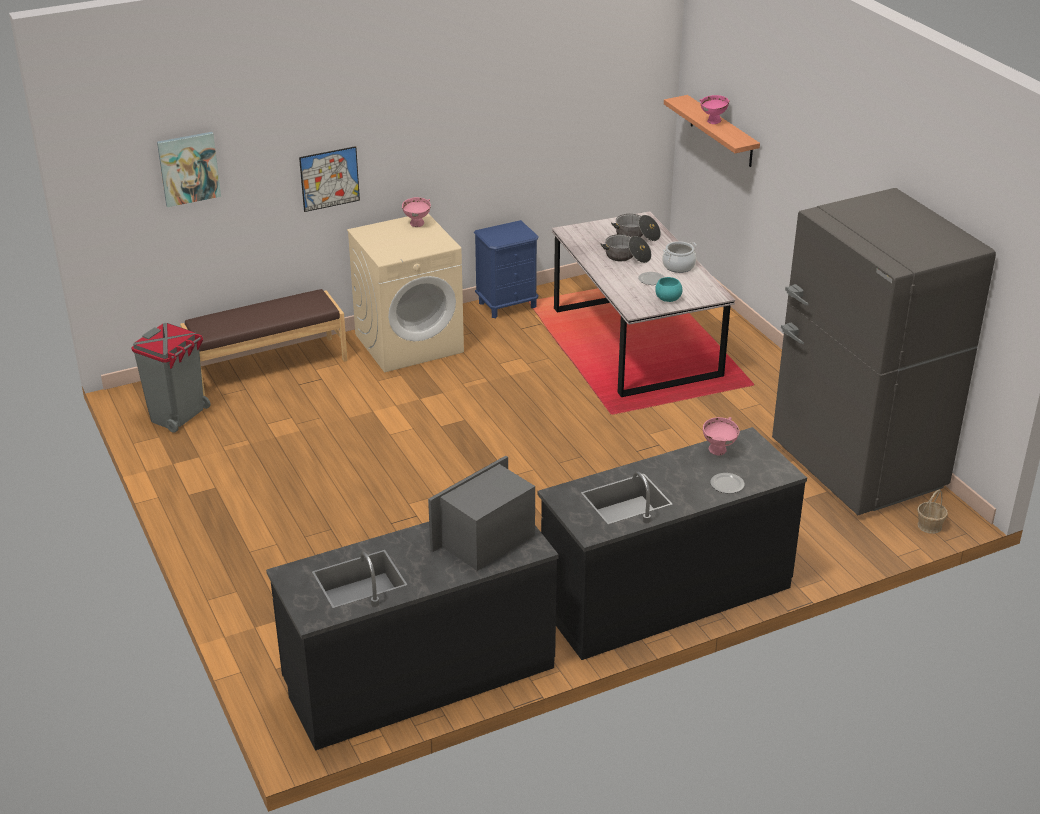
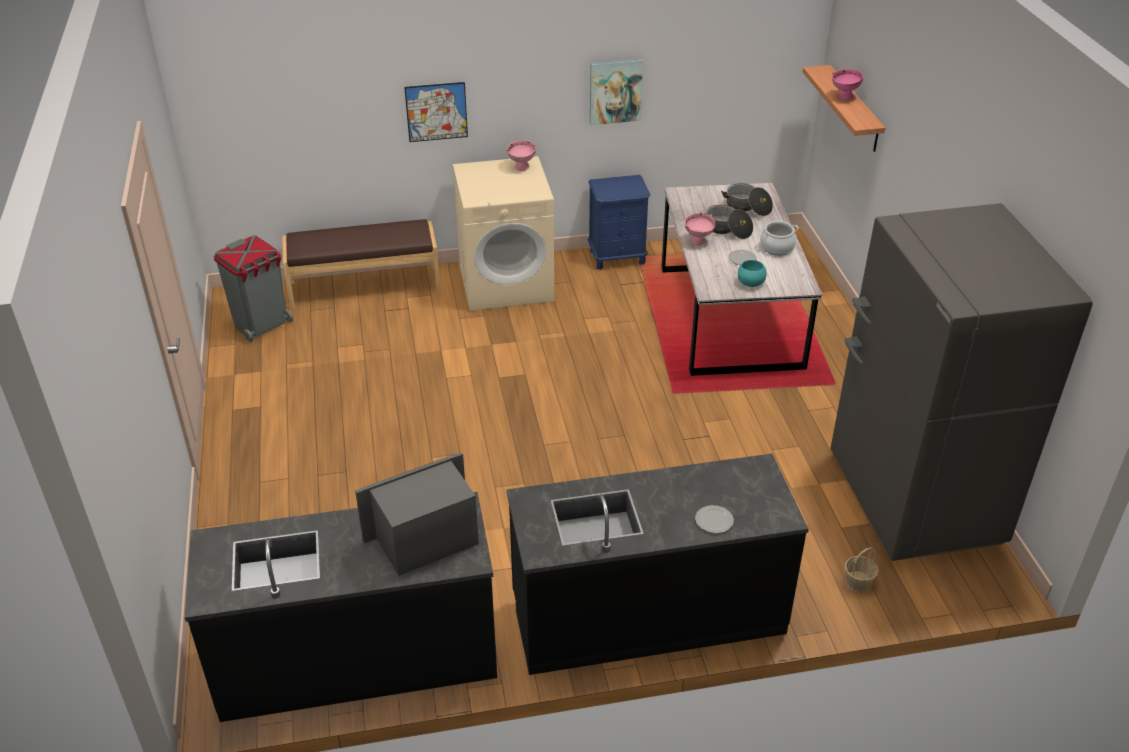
camera: 15 degrees right, 5 degrees up
(188, 168) = (289, 86): picture -> picture (615, 91)
(719, 451) = (722, 477): pink bowl -> pink bowl (698, 242)
(930, 526) = (972, 588): basket -> basket (858, 582)

